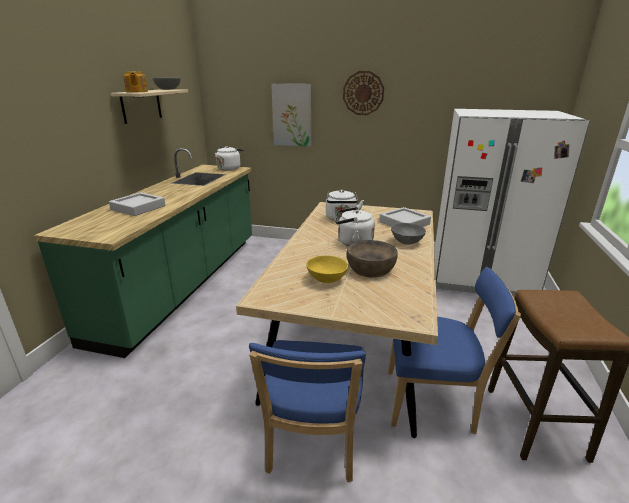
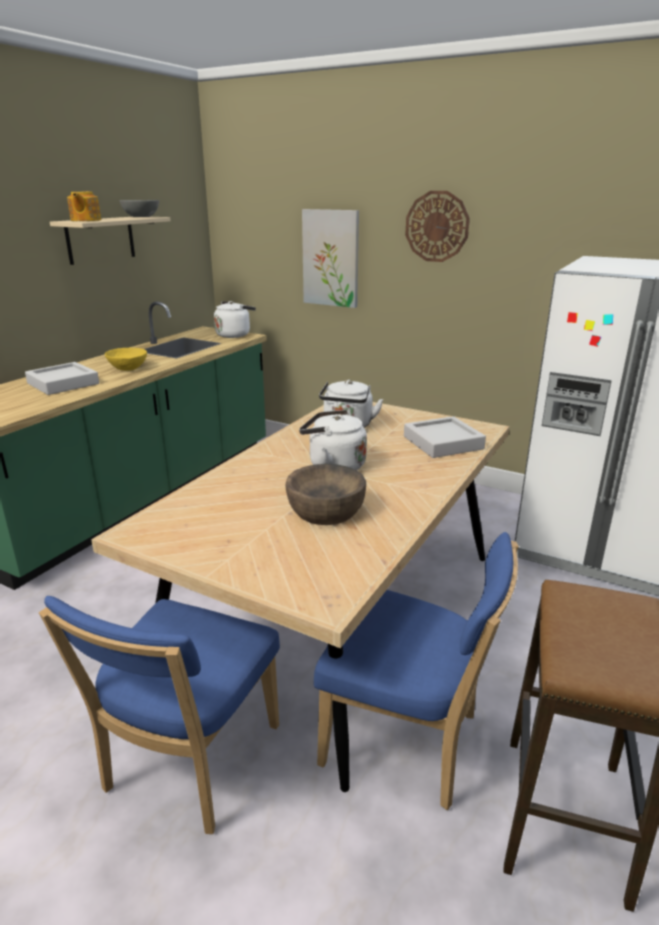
camera: 15 degrees right, 0 degrees up
(327, 279) = (247, 517): yellow bowl -> yellow bowl (128, 368)
(407, 242) = (420, 474): grey bowl -> none

